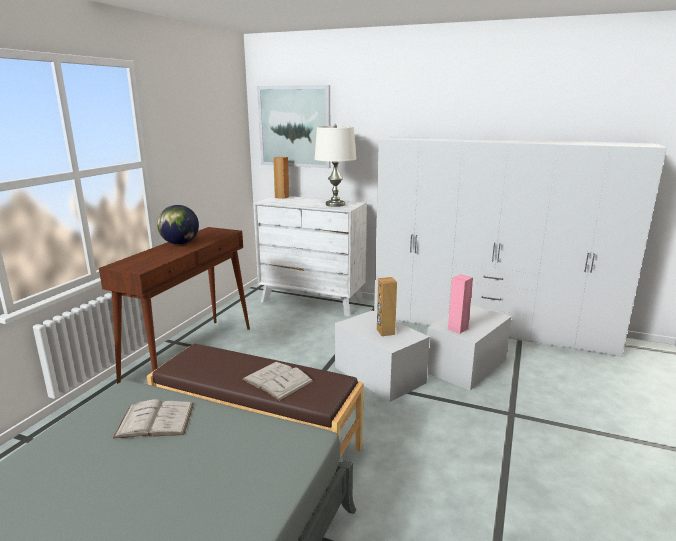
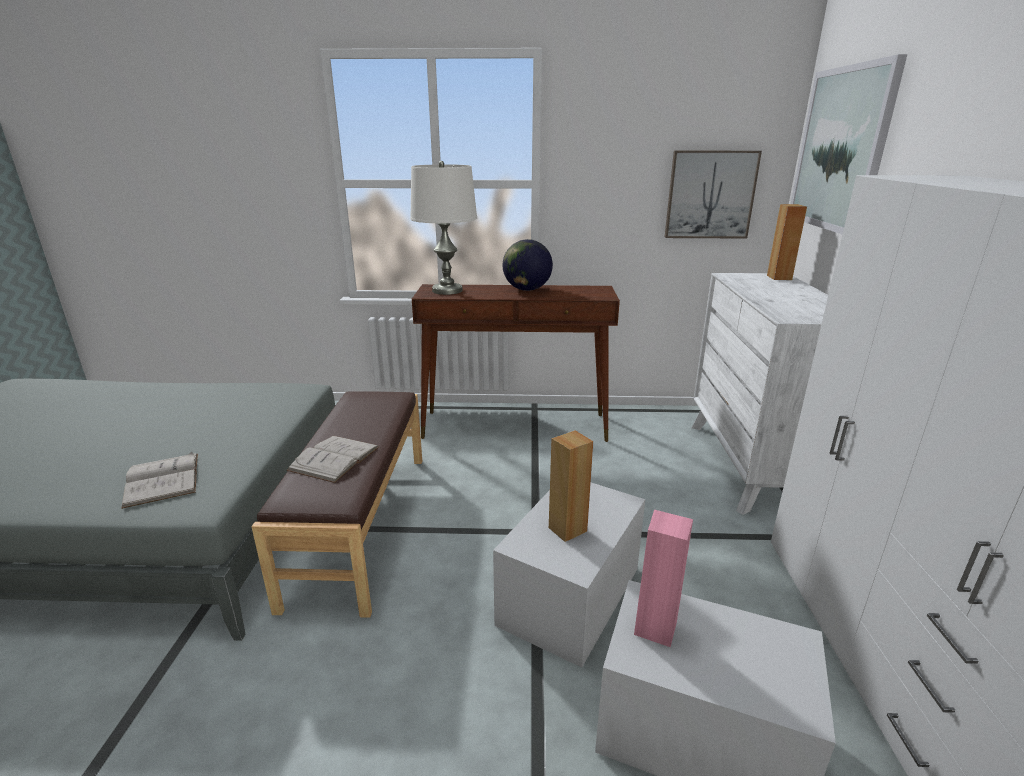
camera: 70 degrees right, 5 degrees up
(155, 420) = (250, 416): white book -> white book (162, 479)
(224, 157) = (710, 195): none -> picture
(335, 204) = (803, 308): white table lamp -> white table lamp (447, 290)

